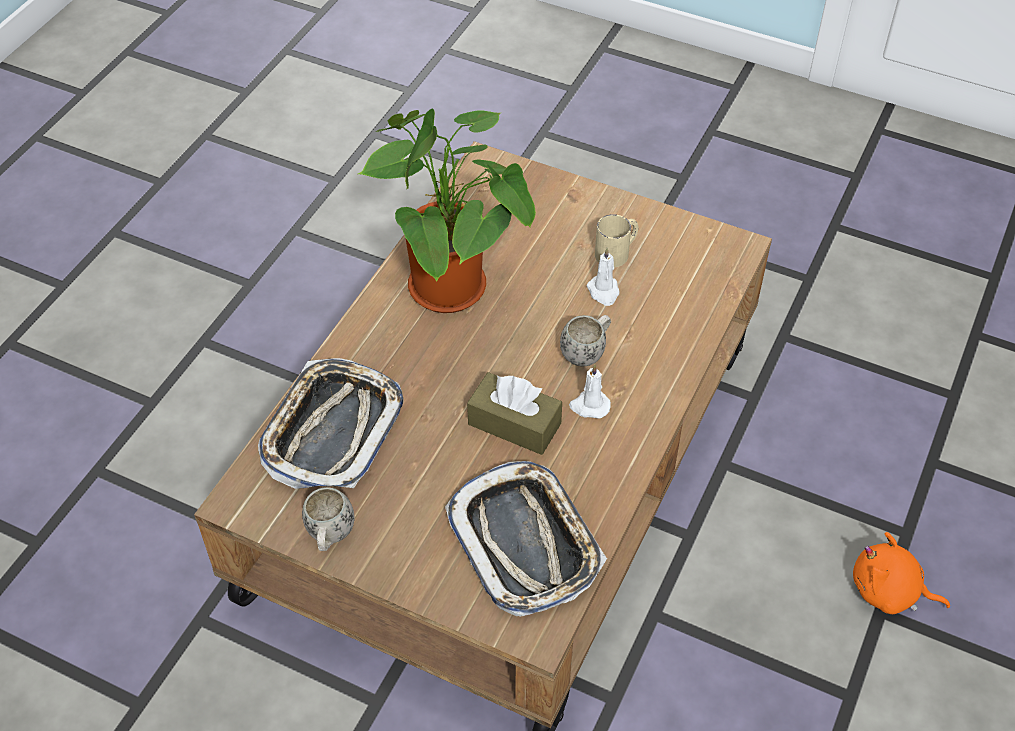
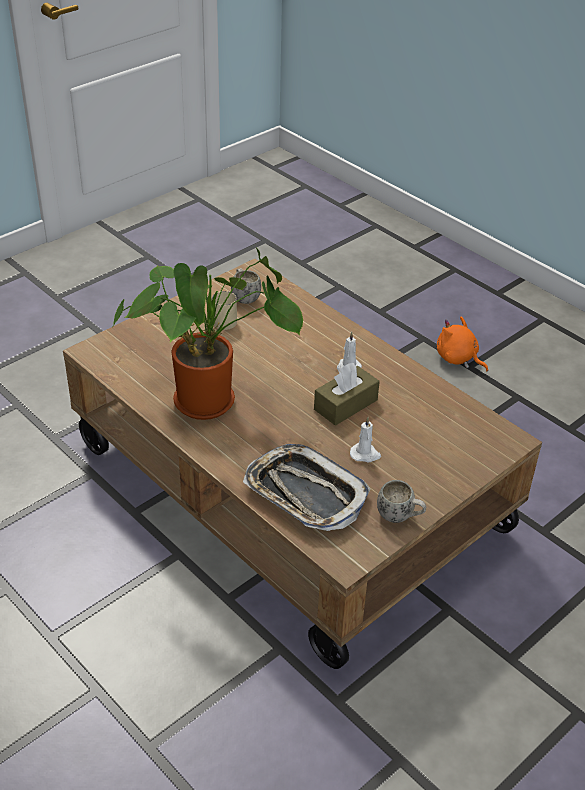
camera: 70 degrees left, 10 degrees down
(525, 542) = (443, 426): tray -> none
(587, 352) = (302, 357): white mug -> white mug (244, 297)
(604, 292) = (255, 335): white candle -> white candle (365, 454)
(889, 592) = (458, 358): orange plush toy -> orange plush toy turned 90 degrees clockwise

